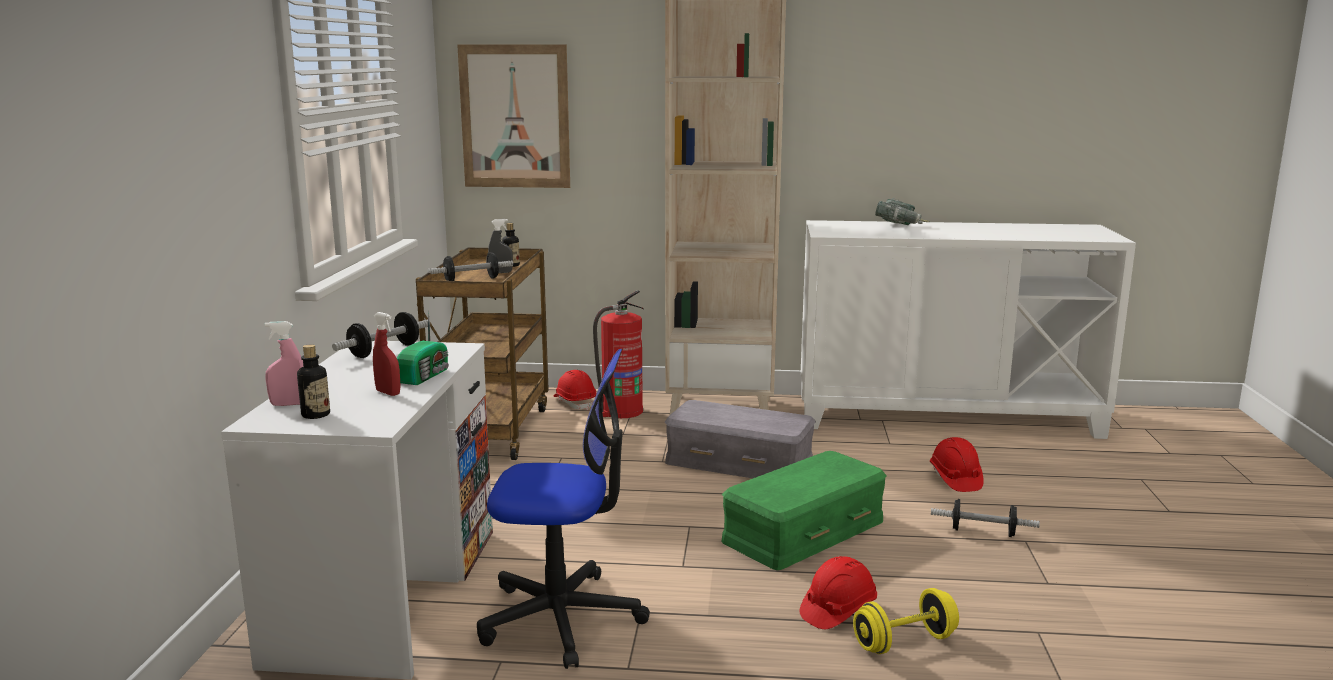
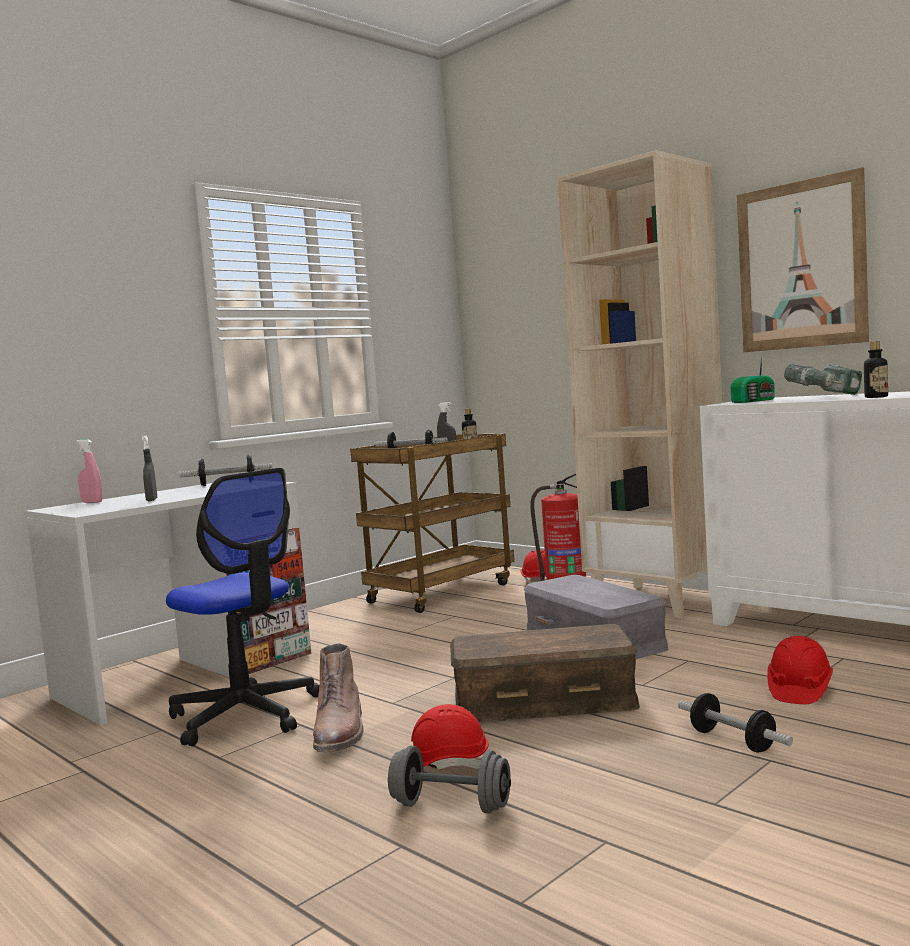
camera: 40 degrees right, 10 degrees down
(316, 415) = (84, 507): bottle -> bottle (876, 397)
(388, 393) = (151, 500): red spray bottle -> grey spray bottle
(426, 376) = (200, 494): radio -> radio (755, 401)
(515, 117) = (507, 321): picture -> picture (801, 265)
(693, 608) = (340, 732): none -> brown boot
(802, 530) = (543, 700): green storage box -> brown storage box
(904, 642) = (451, 806): yellow dumbbell -> grey dumbbell

